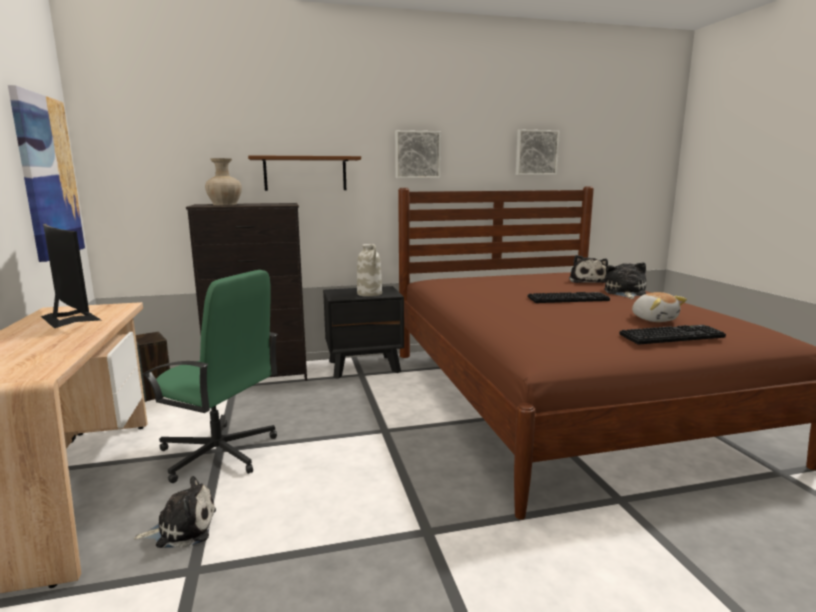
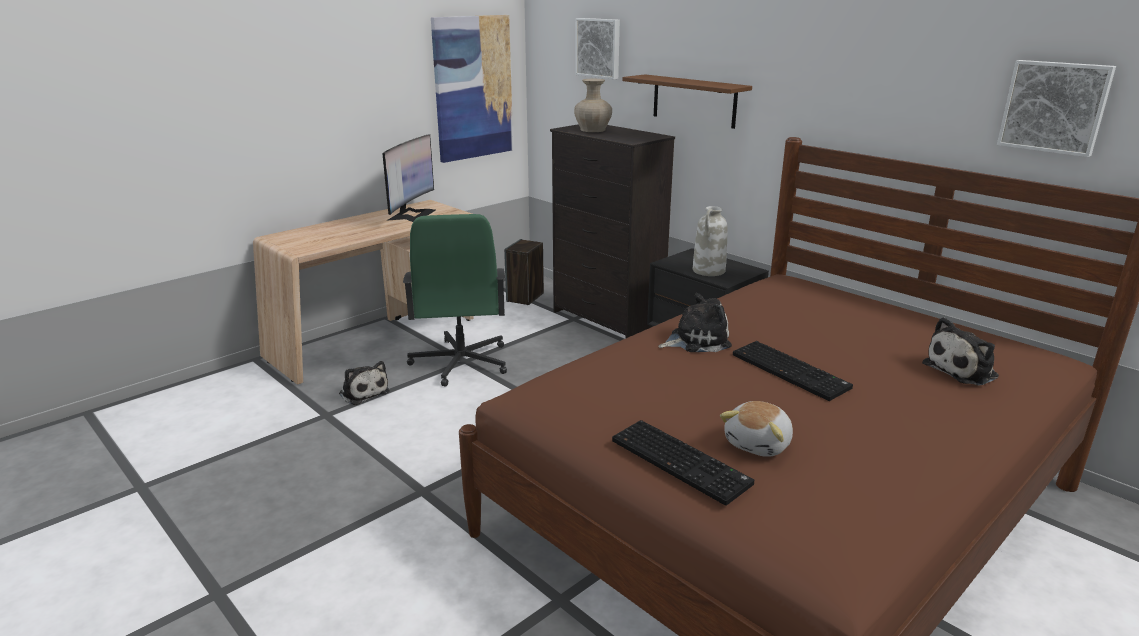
camera: 60 degrees right, 10 degrees up
(417, 155) = (831, 90): picture -> picture (599, 48)
(625, 293) = (918, 409): plush toy -> plush toy (696, 340)

